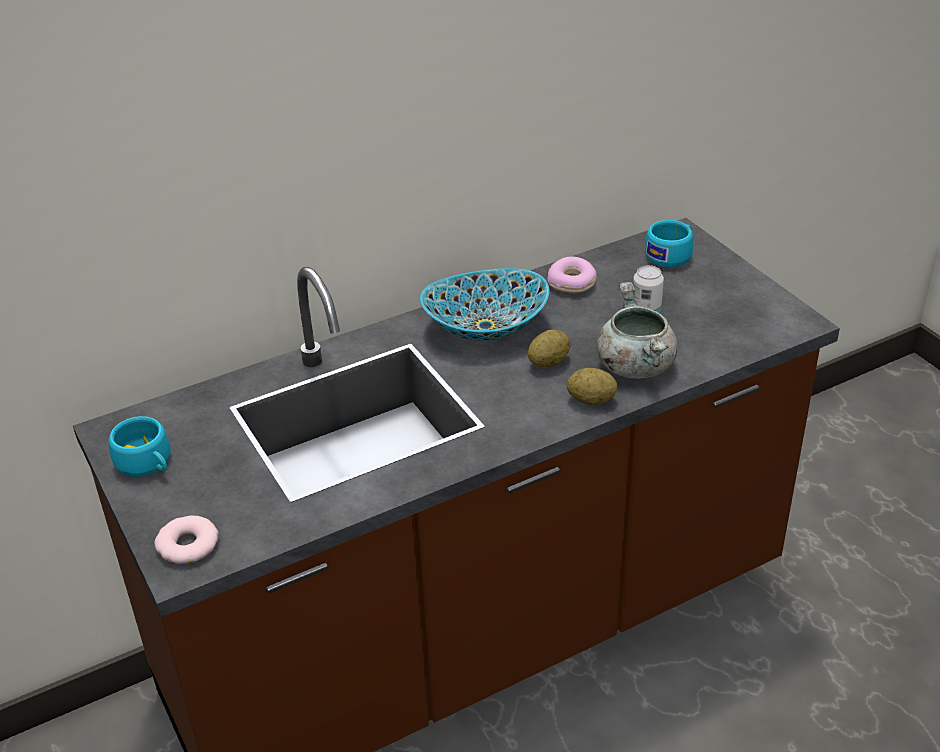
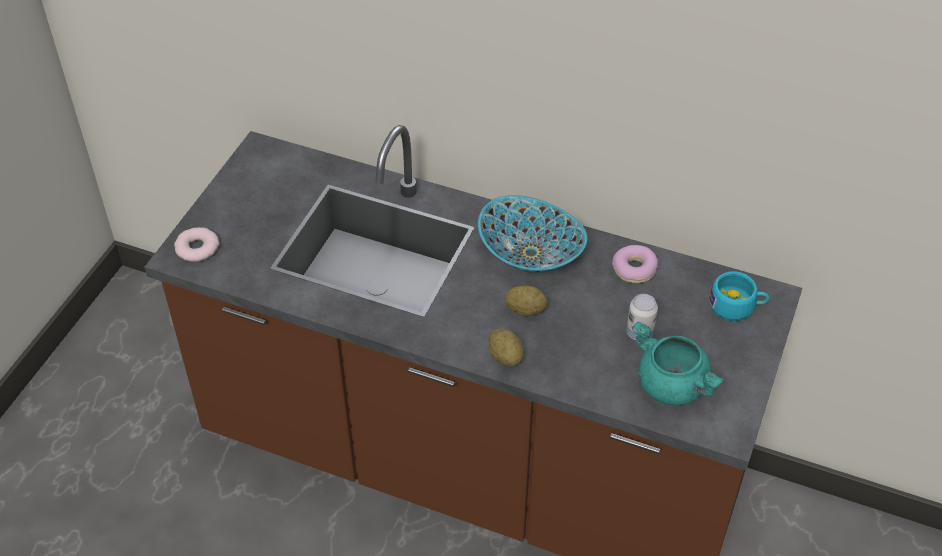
camera: 50 degrees right, 10 degrees up
(147, 464) = (246, 184): turquoise cup -> none
(635, 366) = (569, 360): grey cooking pot -> none
(722, 326) = (672, 386): none -> turquoise cooking pot

